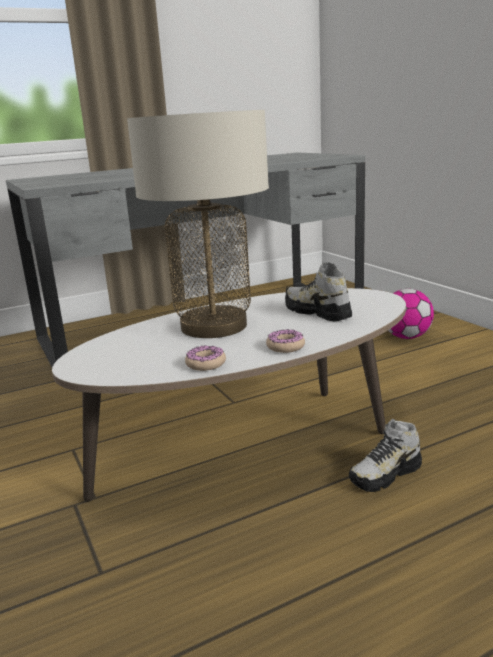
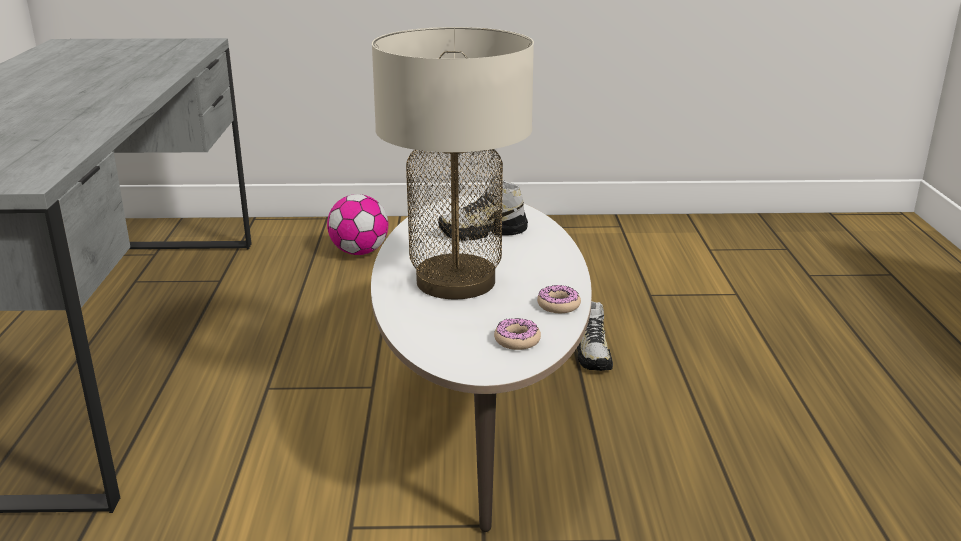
camera: 65 degrees left, 5 degrees up
(285, 346) = (557, 266): donut -> donut (517, 340)

